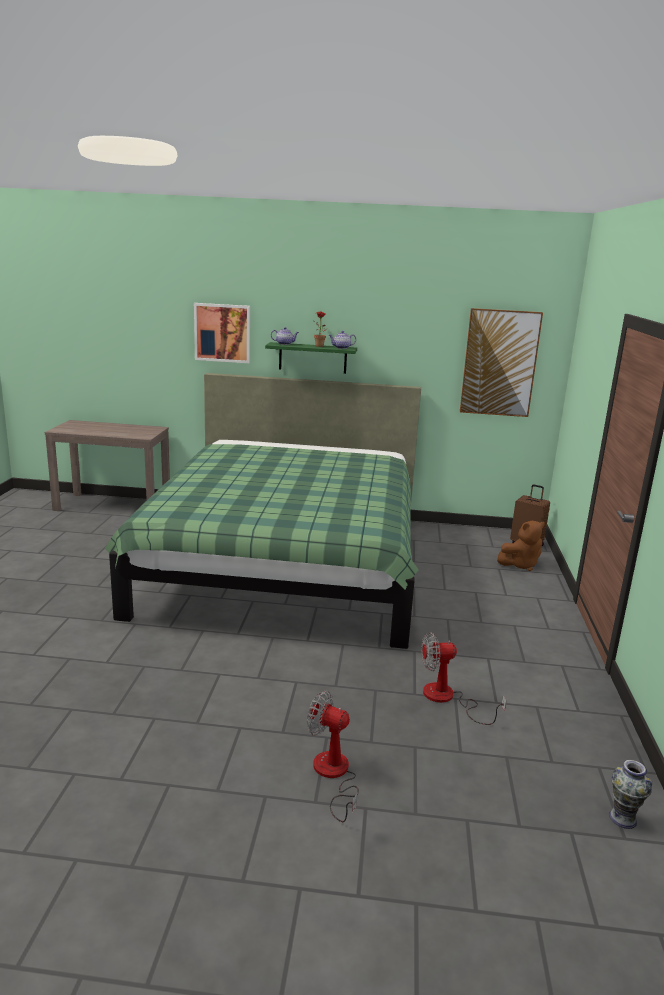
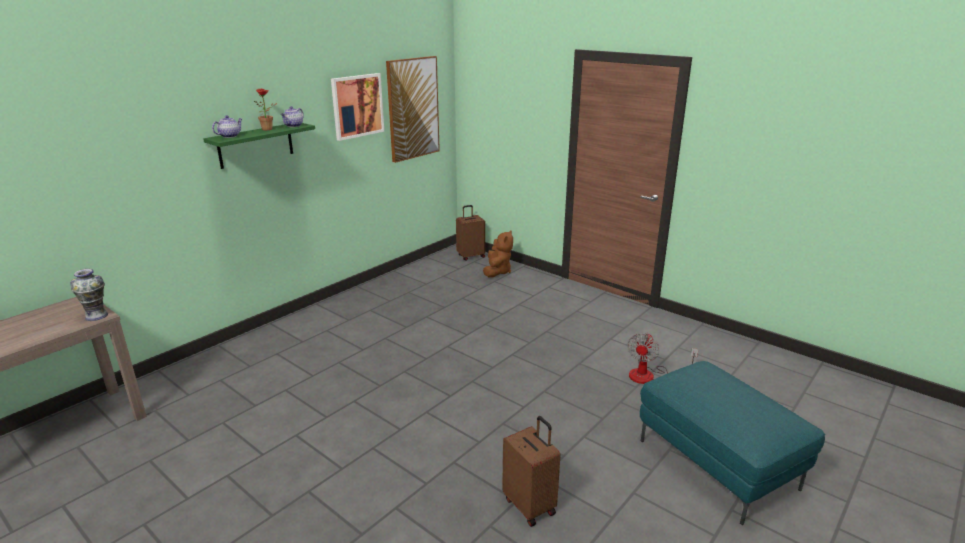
camera: 55 degrees left, 5 degrees up
(180, 678) = (530, 505): none -> brown suitcase
(222, 333) = (137, 140): picture -> picture (357, 106)
(285, 562) = (372, 366): green bed -> none
(333, 775) = (718, 464): fan -> turquoise ottoman
(623, 818) = (796, 370): vase -> vase (96, 316)

